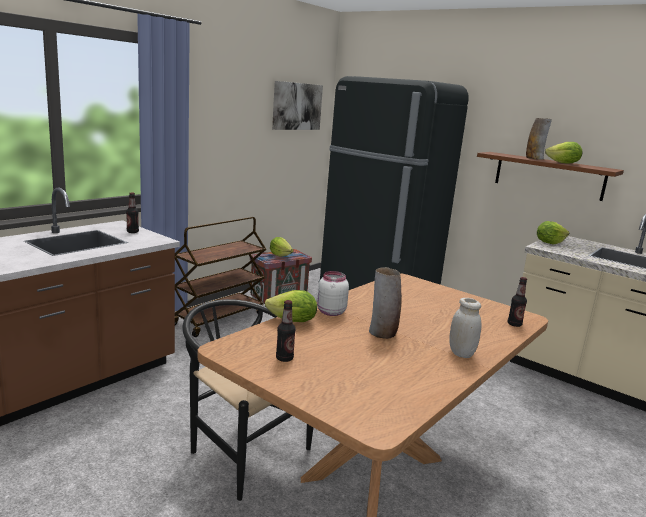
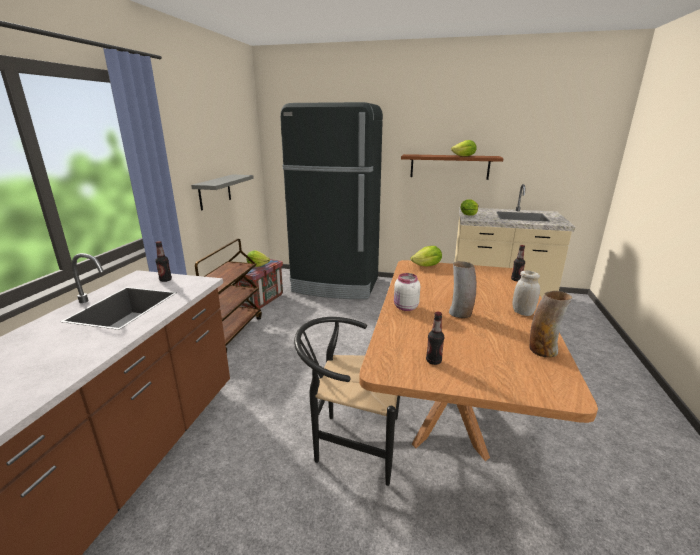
camera: 25 degrees left, 5 degrees up
(250, 164) = (215, 192): none -> grey shelf
(293, 321) = (392, 325): lettuce -> lettuce (427, 266)
(297, 106) = (237, 134): picture -> none
(534, 158) = (441, 155): vase -> vase (542, 350)

